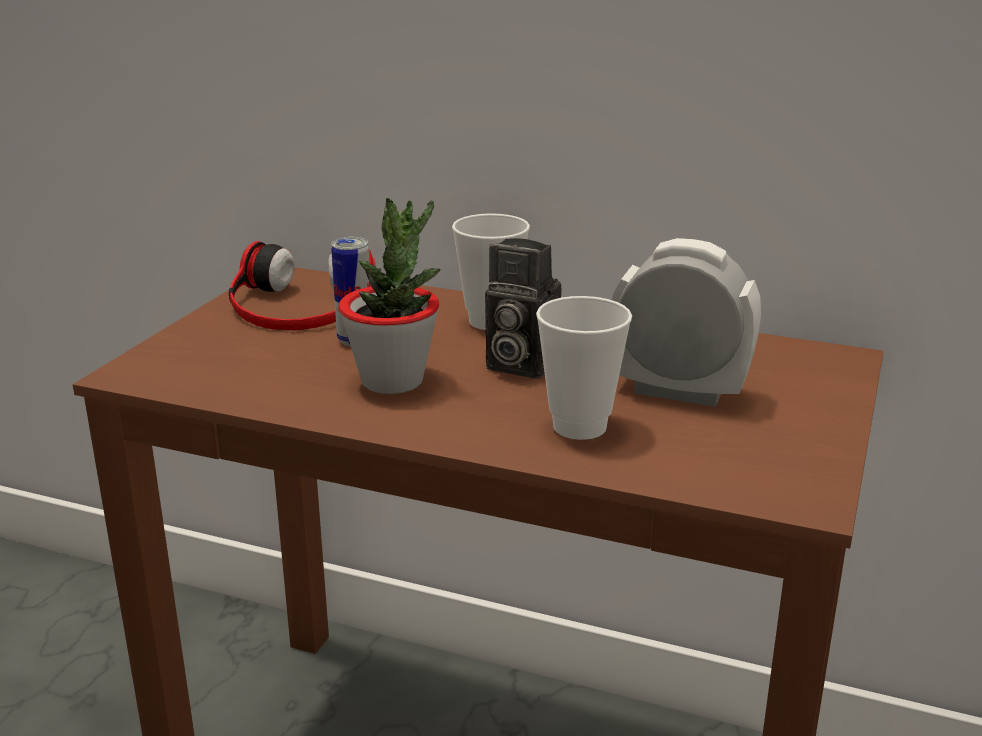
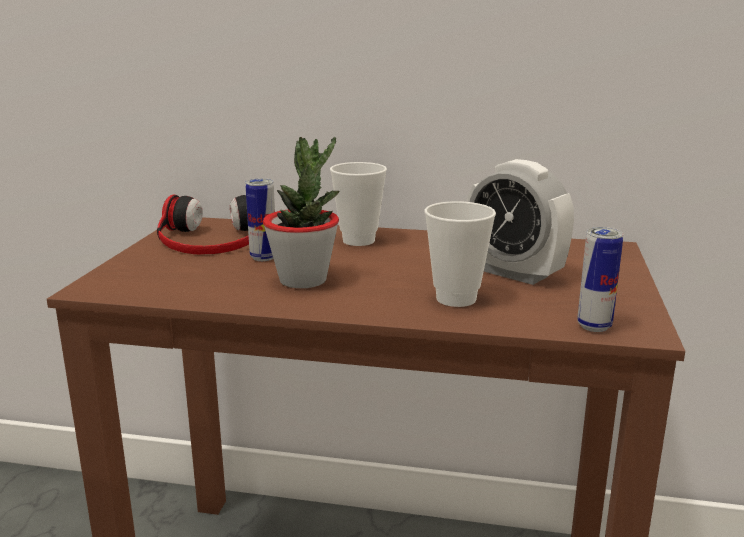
camera: 10 degrees left, 5 degrees down
(517, 364) = (390, 264): camera -> none
(678, 391) = (514, 273): alarm clock -> alarm clock turned 150 degrees counterclockwise
(745, 486) = (594, 326): none -> can

